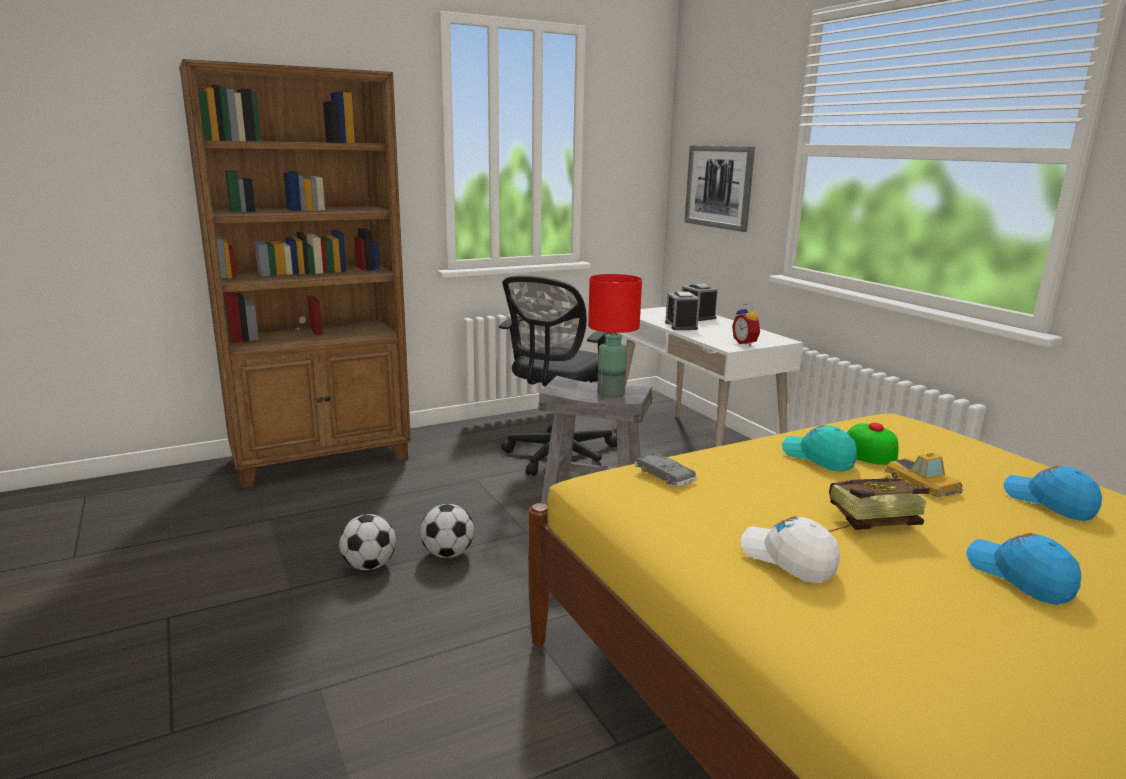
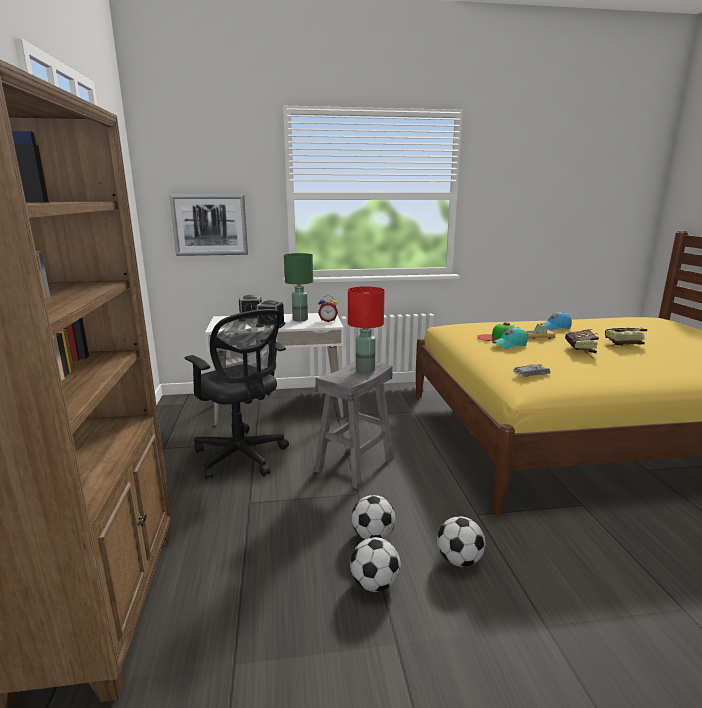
camera: 70 degrees left, 0 degrees up
(423, 617) = (459, 560): none -> football
(729, 332) = (300, 319): none -> green table lamp
(788, 559) = (621, 369): white cap -> none
(1019, 577) = (619, 344): blue cap -> book

